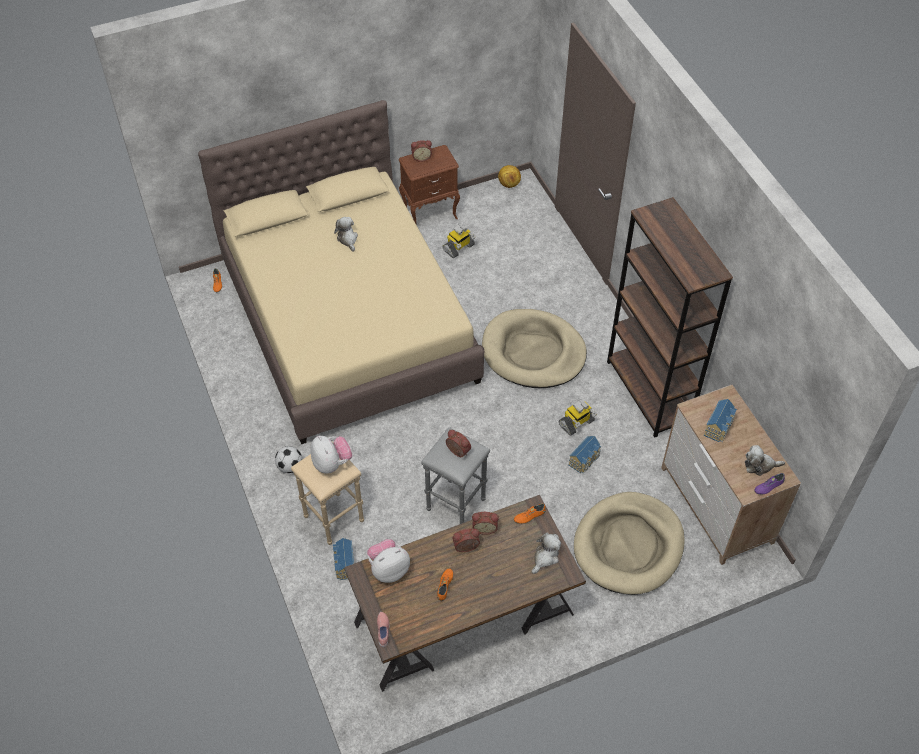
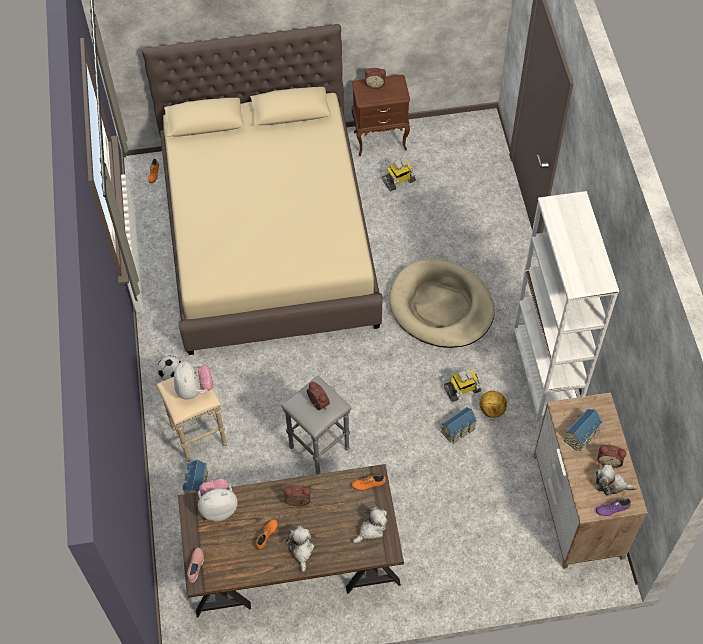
camera: 15 degrees right, 5 degrees up
(347, 239) = (276, 159): plush toy -> plush toy (301, 550)
(484, 527) = (322, 486): alarm clock -> alarm clock (609, 460)
(508, 184) = (469, 122): football -> football (491, 410)
(628, 545) = (476, 528): beige dog bed -> none
(648, 392) = (545, 373): brown bookcase -> white bookcase

